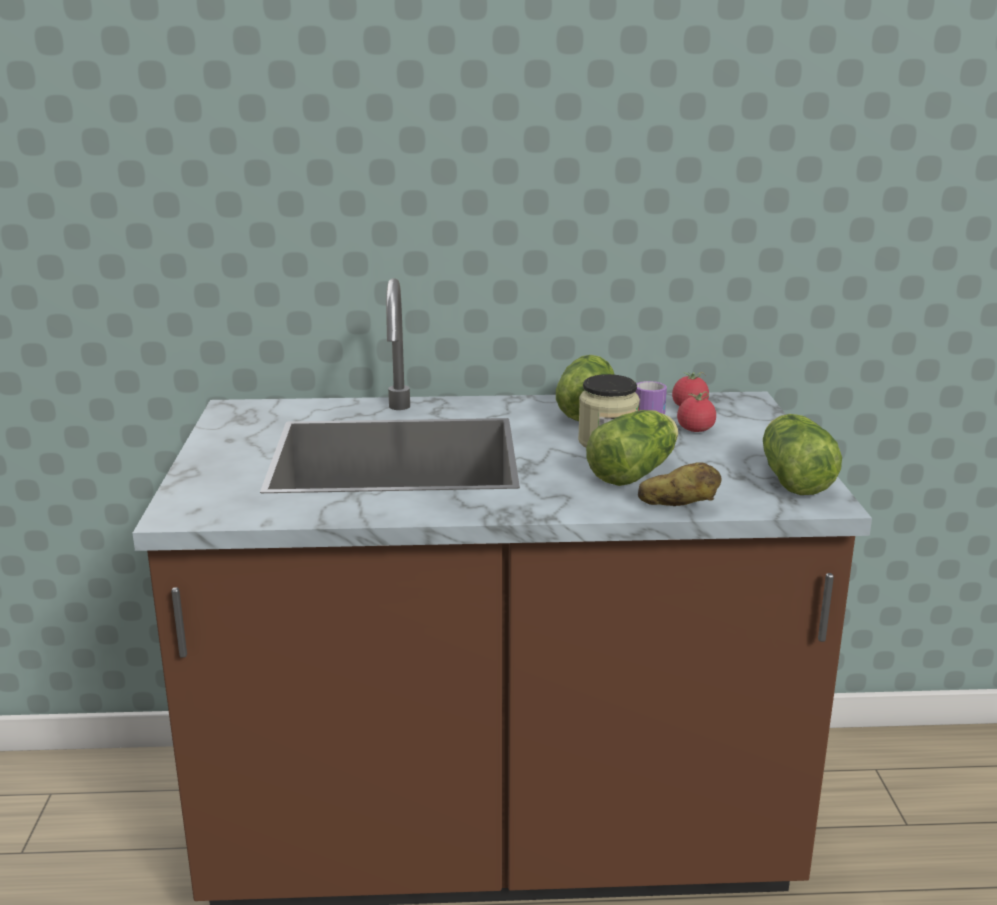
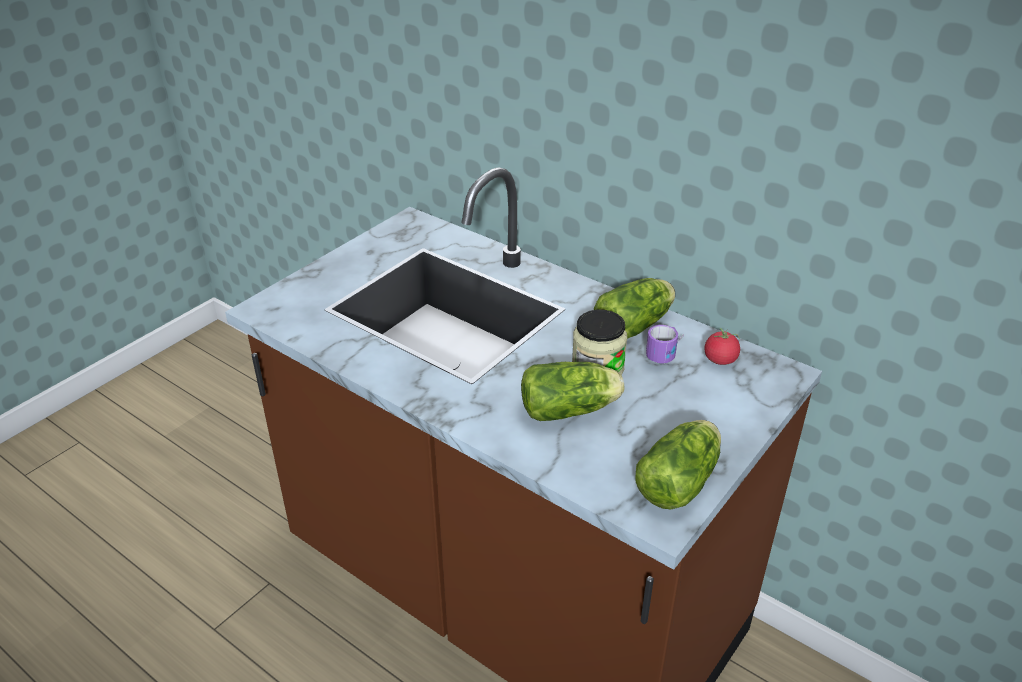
camera: 40 degrees right, 15 degrees up
(678, 506) = (547, 461): potato -> none
(695, 430) = (685, 387): tomato -> none

